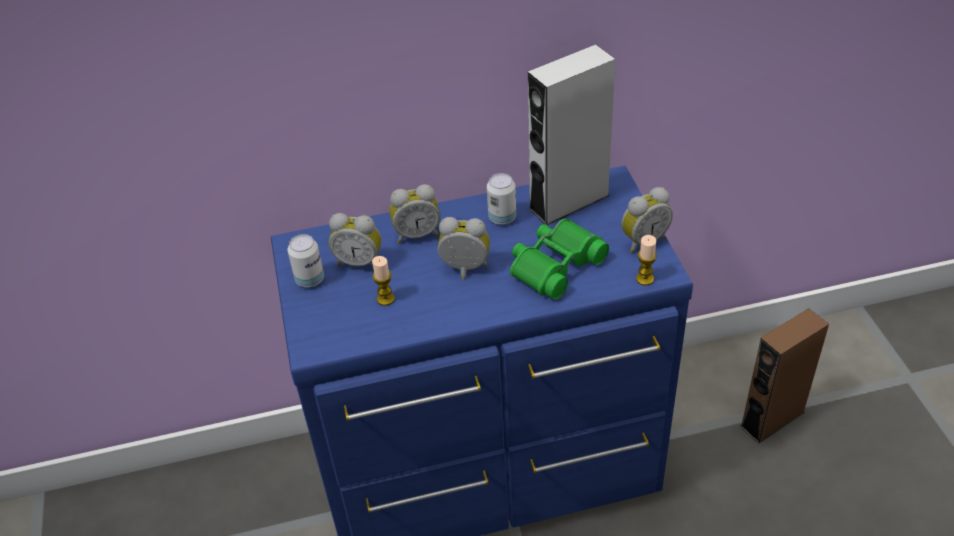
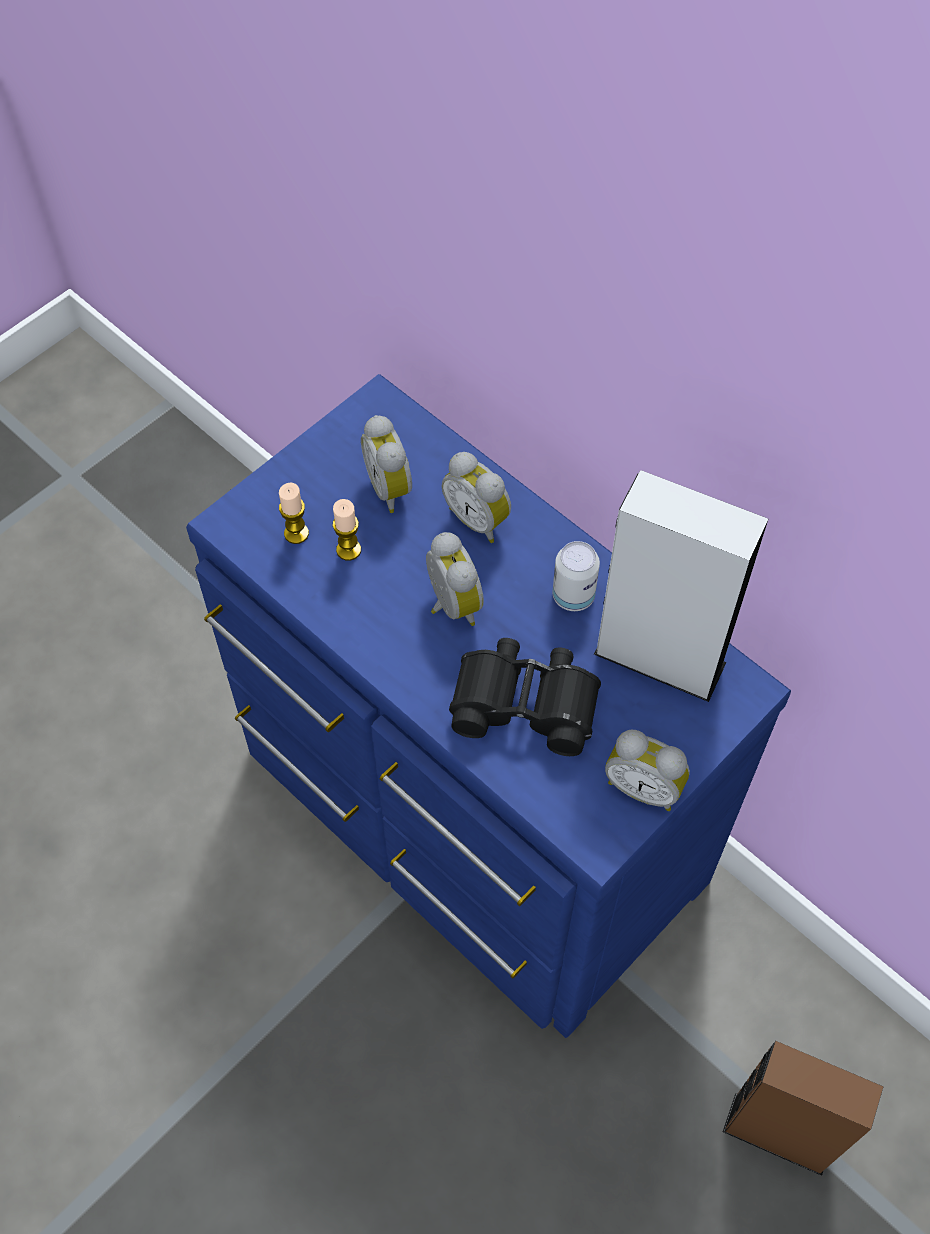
camera: 55 degrees right, 15 degrees up
(310, 279) = (331, 456): can -> none
(555, 265) = (525, 703): green binoculars -> black binoculars
(645, 279) = (569, 823): candle -> candle (296, 533)

